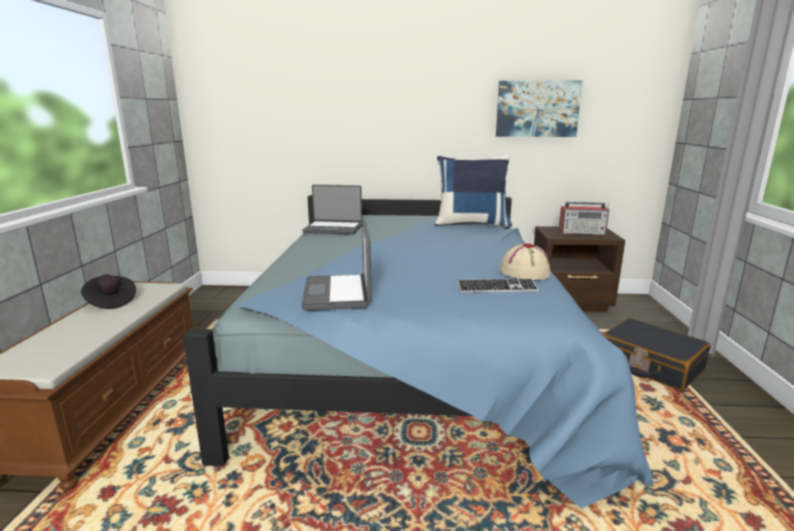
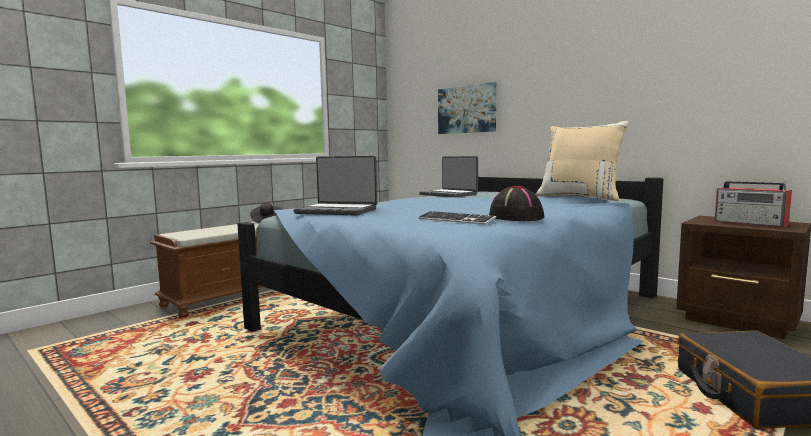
camera: 40 degrees right, 10 degrees down
(339, 293) = (337, 211): laptop -> laptop turned 105 degrees counterclockwise
(472, 224) = (580, 197): blue pillow -> beige pillow
(524, 272) = (515, 217): beige hat -> black hat
(537, 109) = (699, 72): picture -> picture (467, 109)

